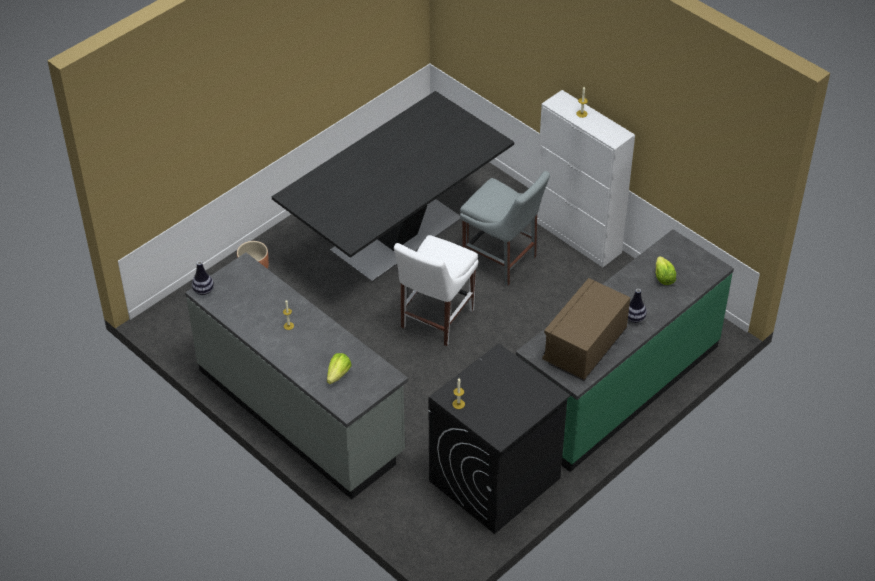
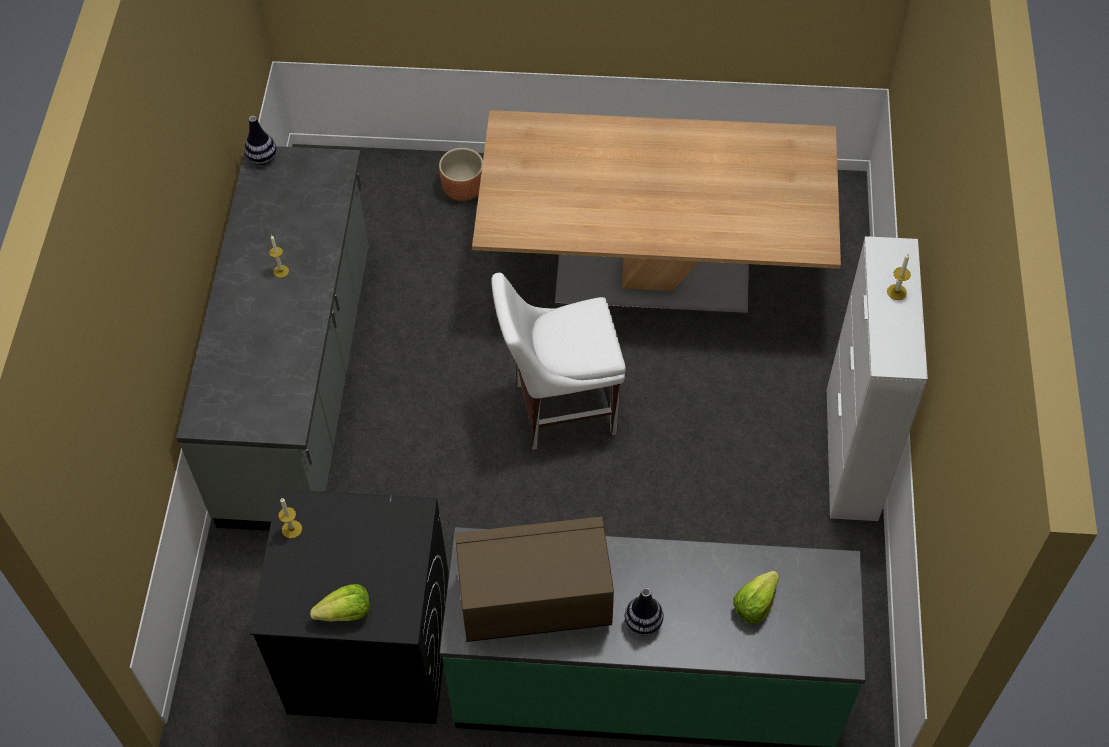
camera: 50 degrees right, 10 degrees up
(338, 375) = (246, 373): lettuce -> lettuce (346, 613)
(396, 235) = (652, 274): black dining table -> beige dining table
(502, 261) = (724, 405): grey chair -> none

